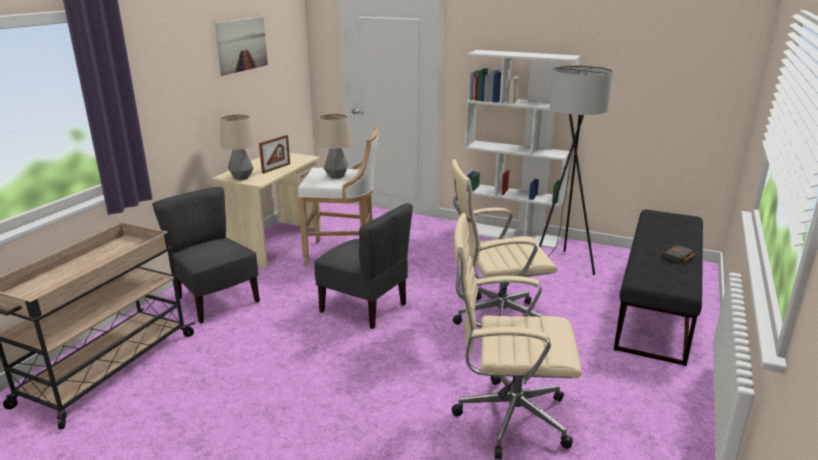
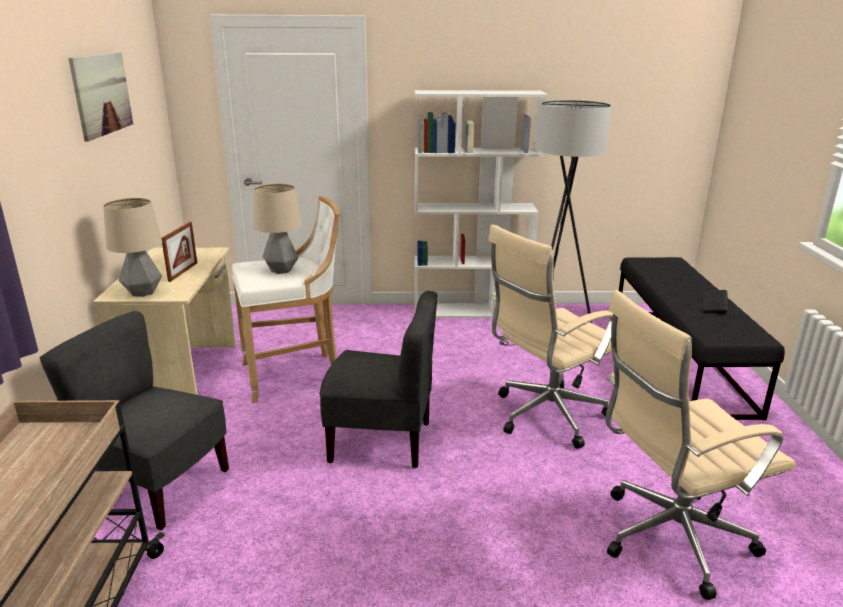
camera: 25 degrees left, 0 degrees up
(679, 257) = (714, 302): black book -> keyboard

